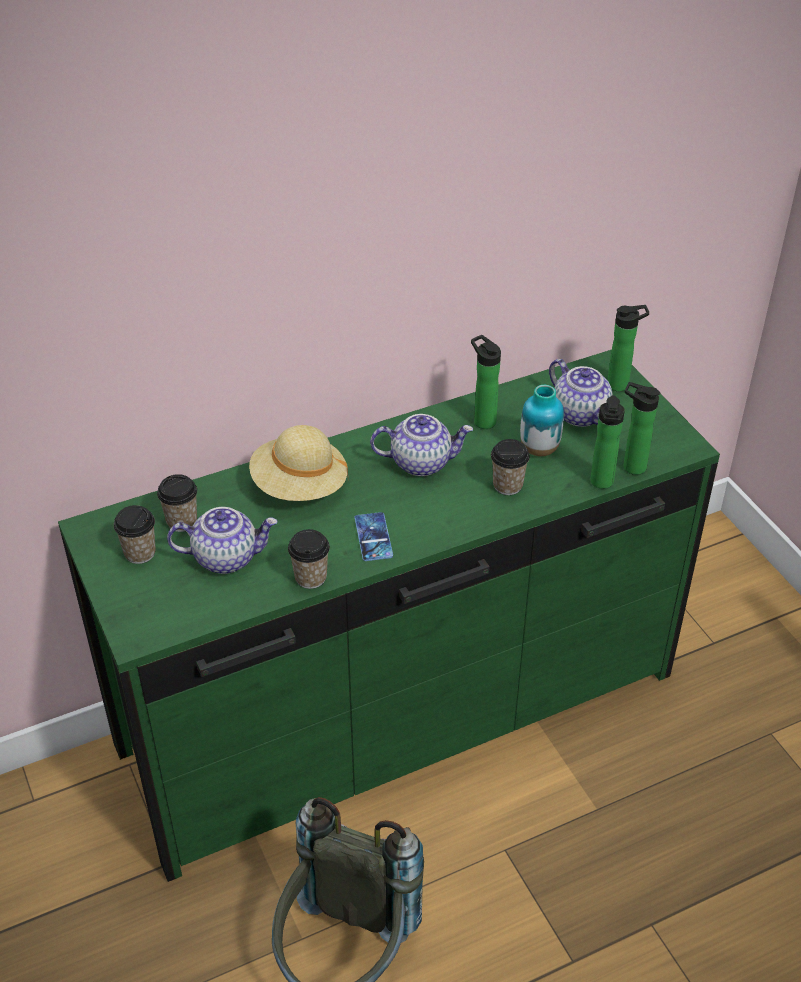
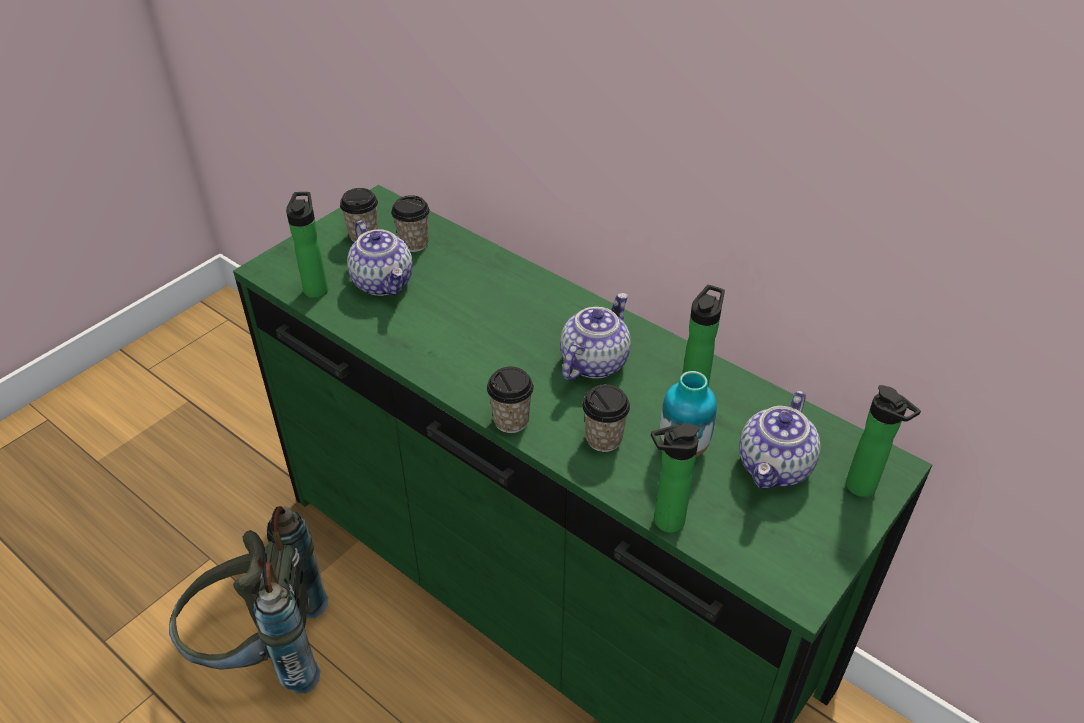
camera: 65 degrees right, 0 degrees up
(299, 486) = (502, 293): beige hat -> none
(310, 577) = (384, 341): cup -> cup (511, 420)
(373, 537) = (461, 363): phone -> none
(421, 462) = (593, 361): teapot -> teapot turned 120 degrees counterclockwise
(630, 466) = (716, 542): bottle -> bottle (316, 288)

